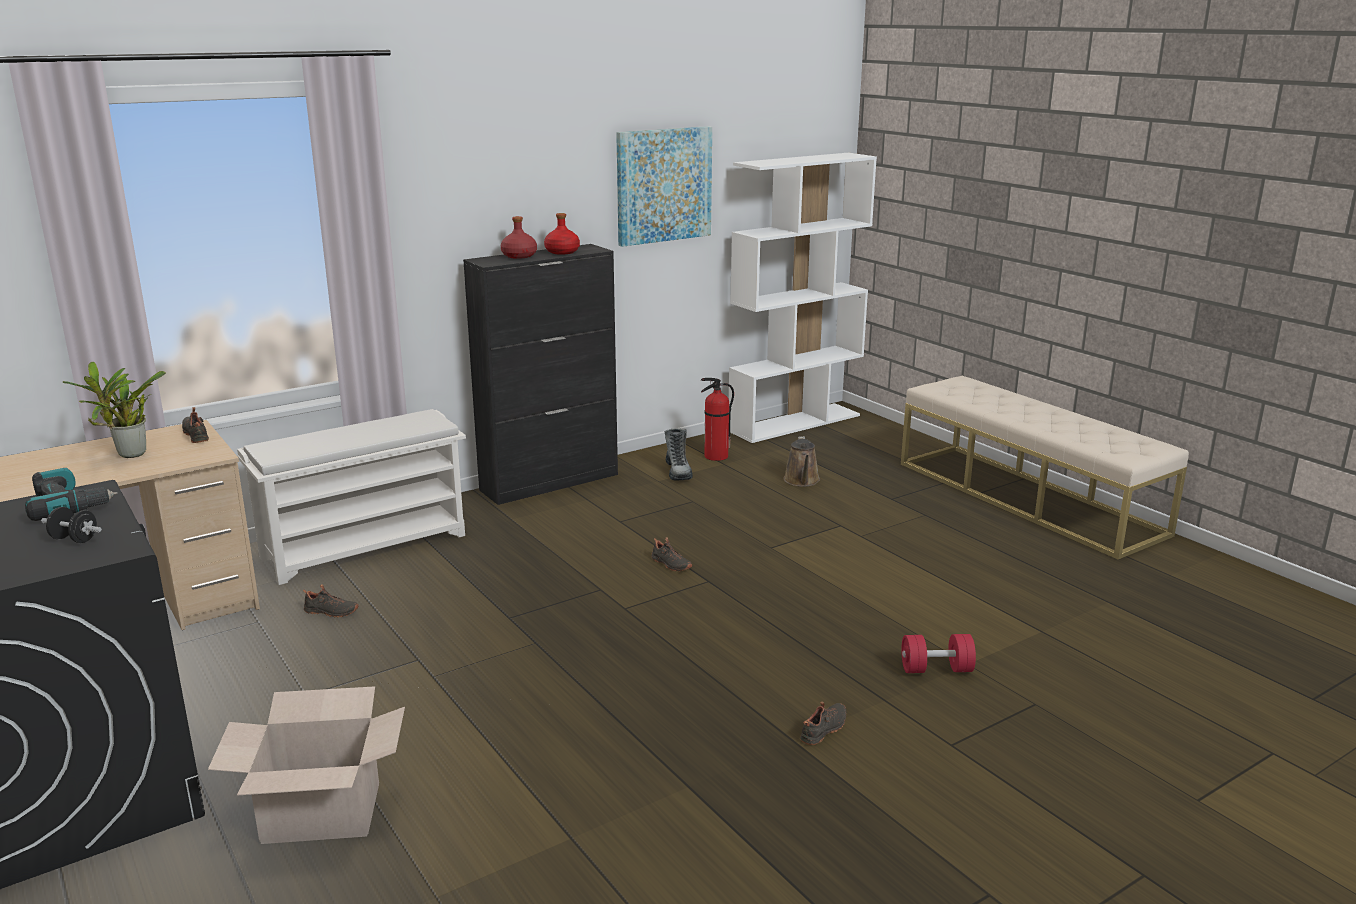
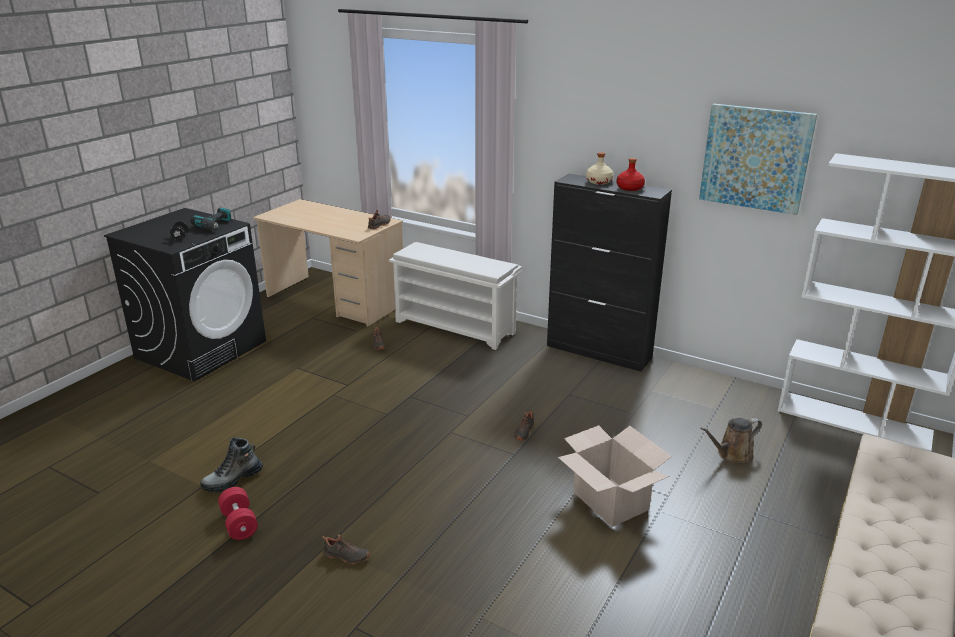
camera: 65 degrees right, 5 degrees up
(129, 455) = (343, 222): potted plant -> none
(322, 812) = (205, 408): cardboard box -> cardboard box (611, 501)
(519, 256) = (599, 182): red bottle -> beige bottle
(678, 472) = (676, 393): boot -> boot (233, 480)
(715, 456) = (726, 401): fire extinguisher -> none
(936, 669) = (460, 599): red dumbbell -> red dumbbell (239, 523)

